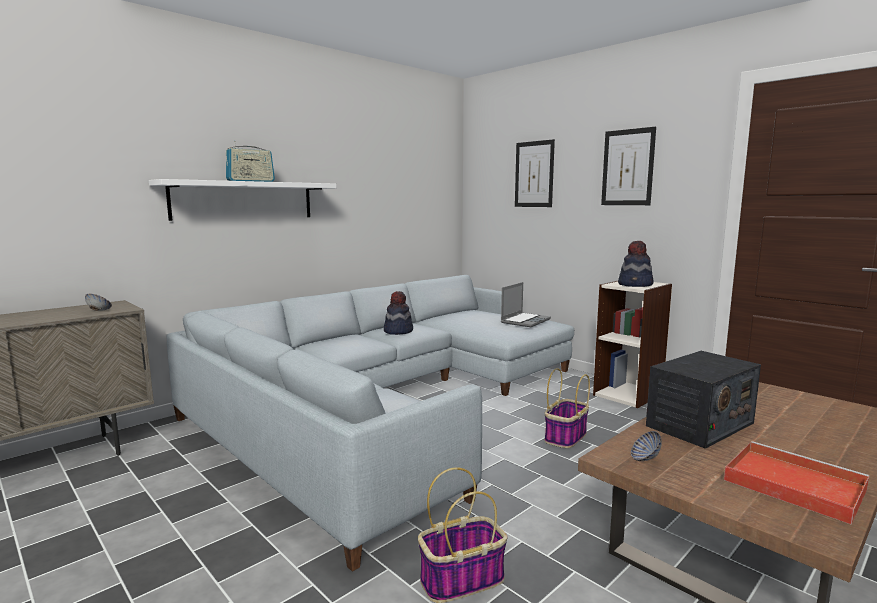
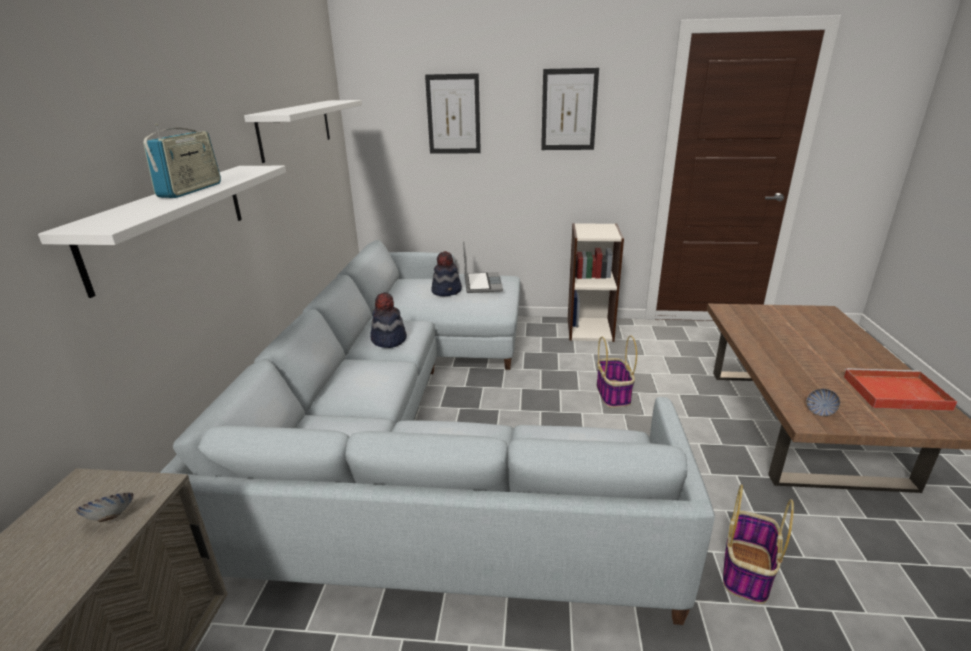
camera: 40 degrees left, 15 degrees up
(394, 174) = (296, 128): none -> white shelf
(635, 285) = (601, 232): hat -> hat (447, 291)
(699, 424) = (786, 362): radio -> none

